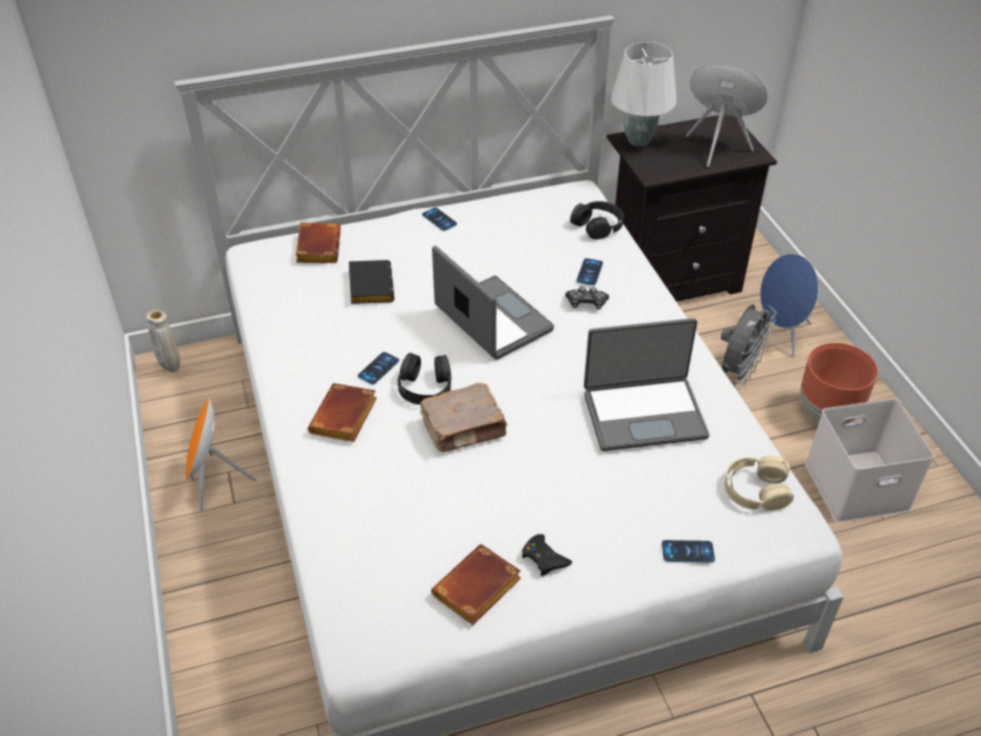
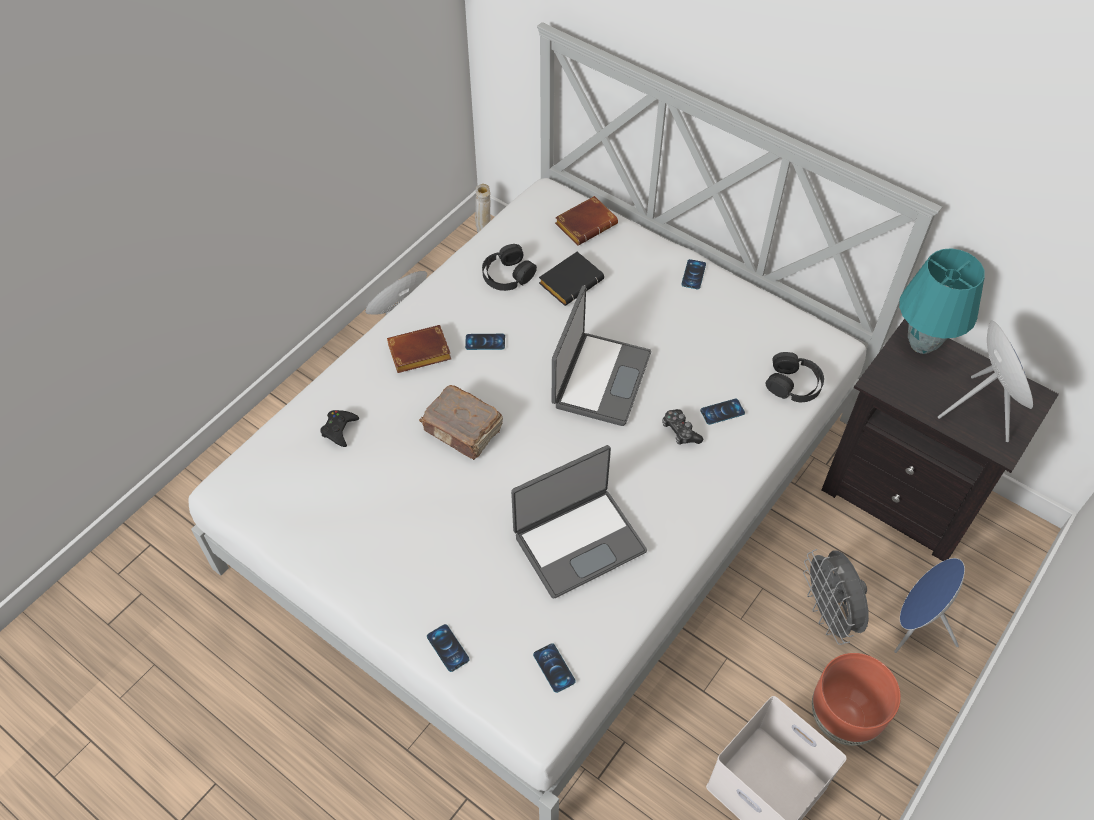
camera: 55 degrees right, 10 degrees up
(425, 386) = (488, 381): black headphones -> black headphones (507, 275)
(477, 591) = (315, 528): brown book -> none
(544, 558) = (374, 553): black game controller -> black game controller (339, 430)
(639, 141) = (922, 345): white table lamp -> turquoise table lamp
(644, 413) = (578, 541): laptop -> laptop turned 75 degrees counterclockwise
(739, 372) = (829, 614): grey fan -> grey fan turned 75 degrees clockwise
(756, 490) = (554, 668): beige headphones -> phone

